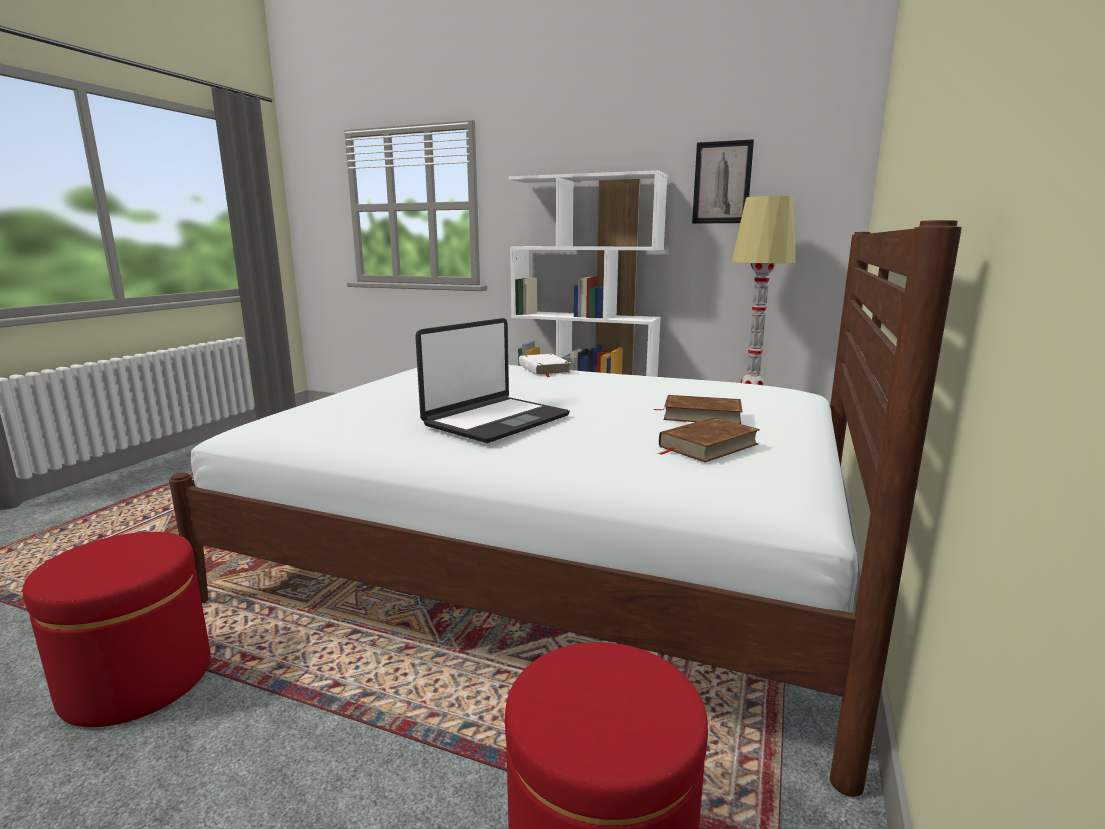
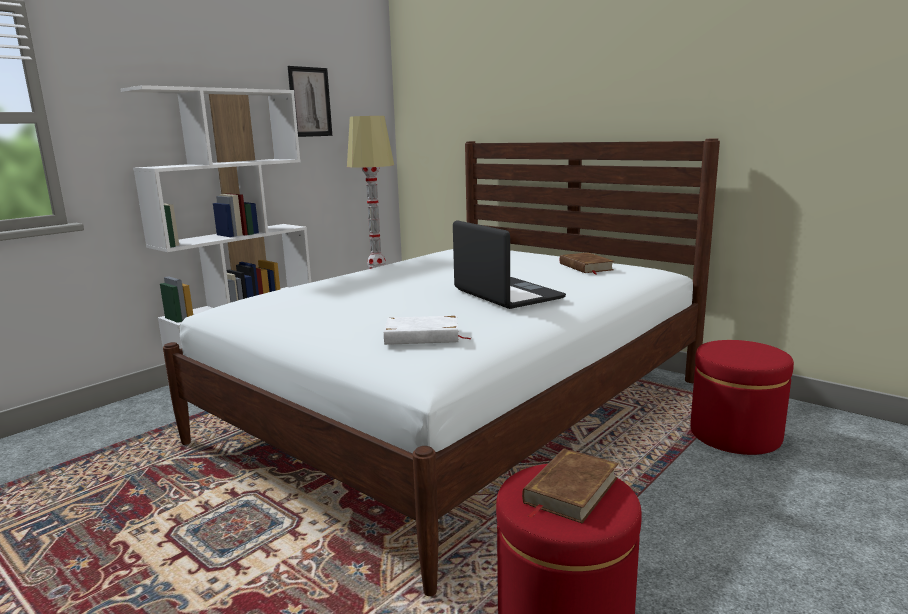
camera: 70 degrees left, 0 degrees up
(544, 369) = (347, 277): white book -> white book (422, 336)
(701, 415) = (528, 261): brown book -> brown book (570, 490)

